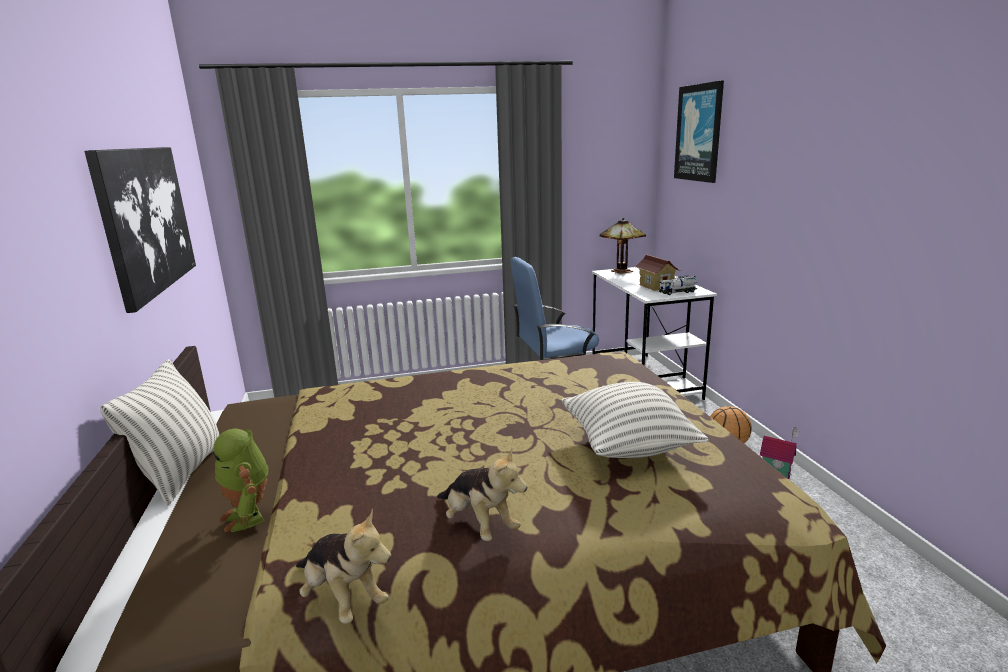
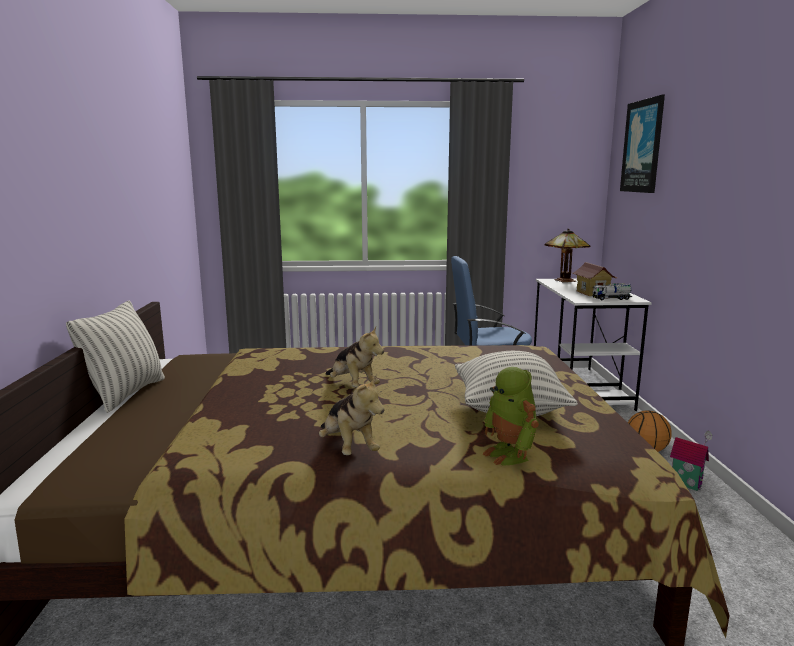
camera: 10 degrees right, 5 degrees down
(146, 220) = (132, 192): picture -> none
(249, 516) = (165, 424): toy robot -> toy robot (510, 455)
(342, 598) = (216, 480): plush toy -> plush toy (352, 386)

